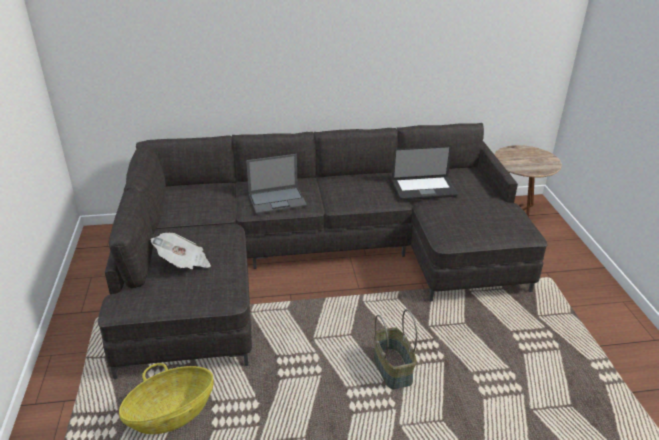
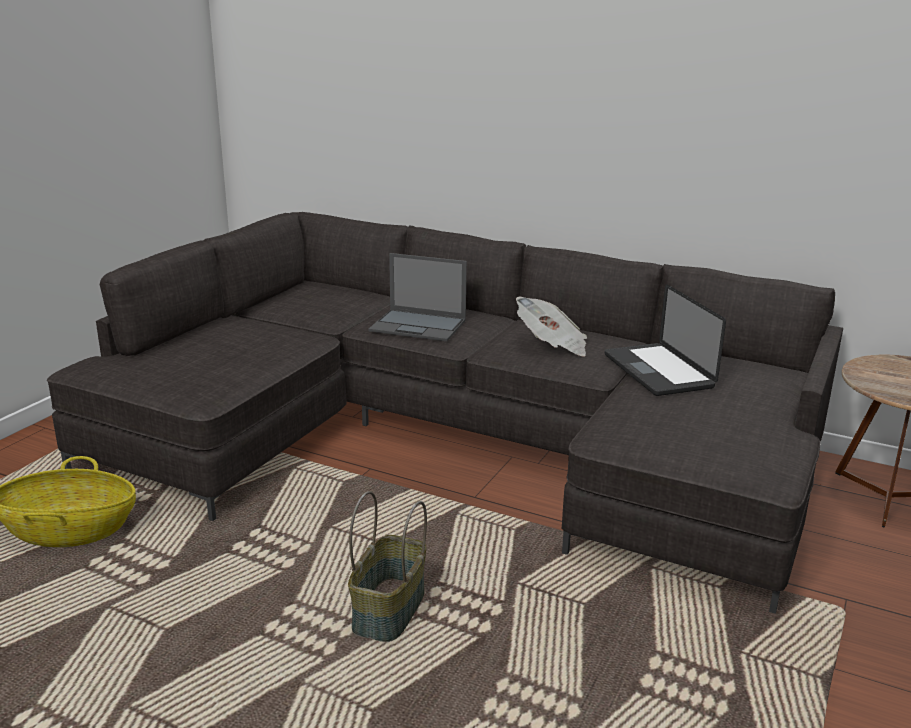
camera: 35 degrees right, 10 degrees down
(184, 263) = (208, 351): newspaper -> newspaper (552, 345)
(424, 189) = (658, 371): laptop -> laptop turned 45 degrees clockwise

